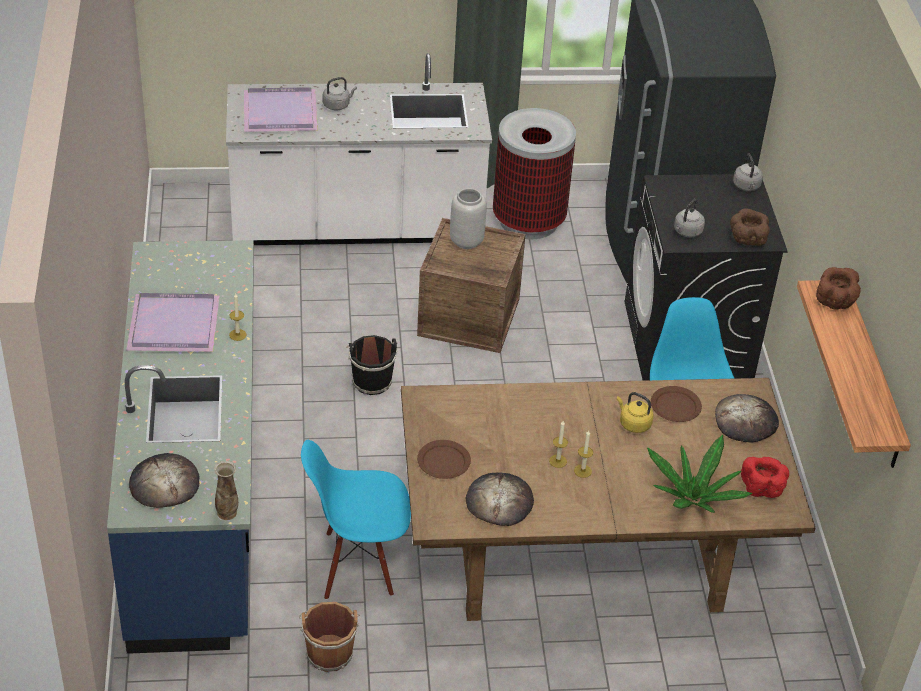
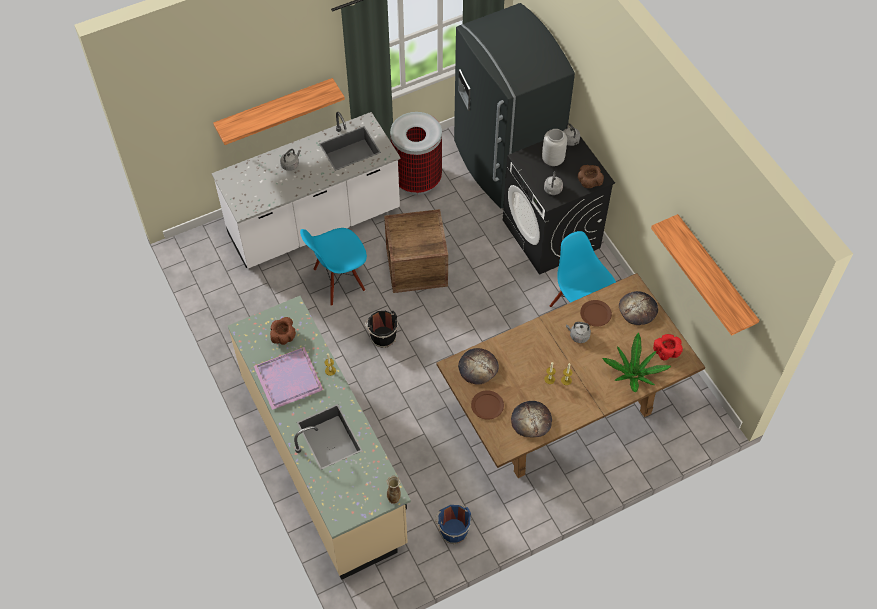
camera: 20 degrees left, 15 degrees up
(164, 484) = (347, 493): bread -> bread (478, 367)
(197, 498) = (324, 460): blue counter -> beige counter
(281, 113) = (259, 185): purple tray -> none
(329, 652) = (453, 530): brown bucket -> blue bucket
(345, 26) = (275, 109): none -> shelf
(357, 565) = (440, 467): blue chair -> blue chair (338, 281)
(465, 241) = (406, 228): grey vase -> grey vase (552, 160)
(633, 423) = (578, 336): yellow kettle -> grey kettle
(835, 301) = (678, 233): brown bowl -> brown bowl (284, 337)

